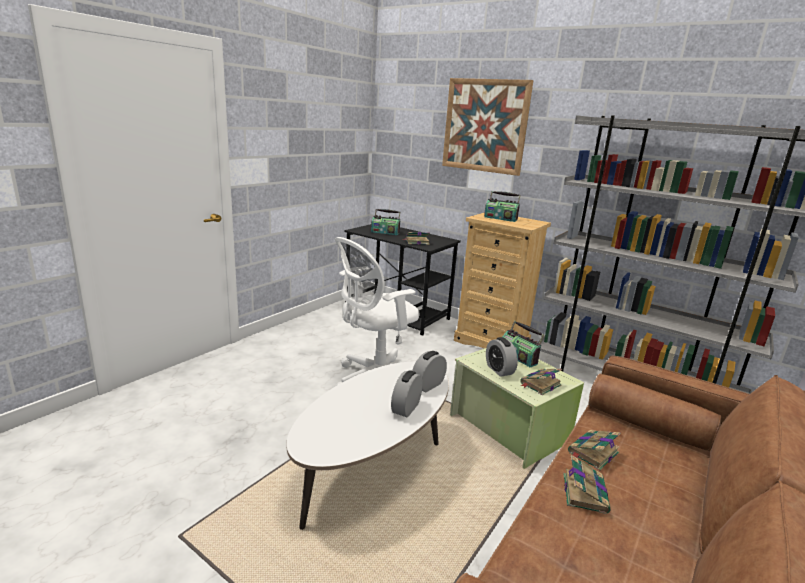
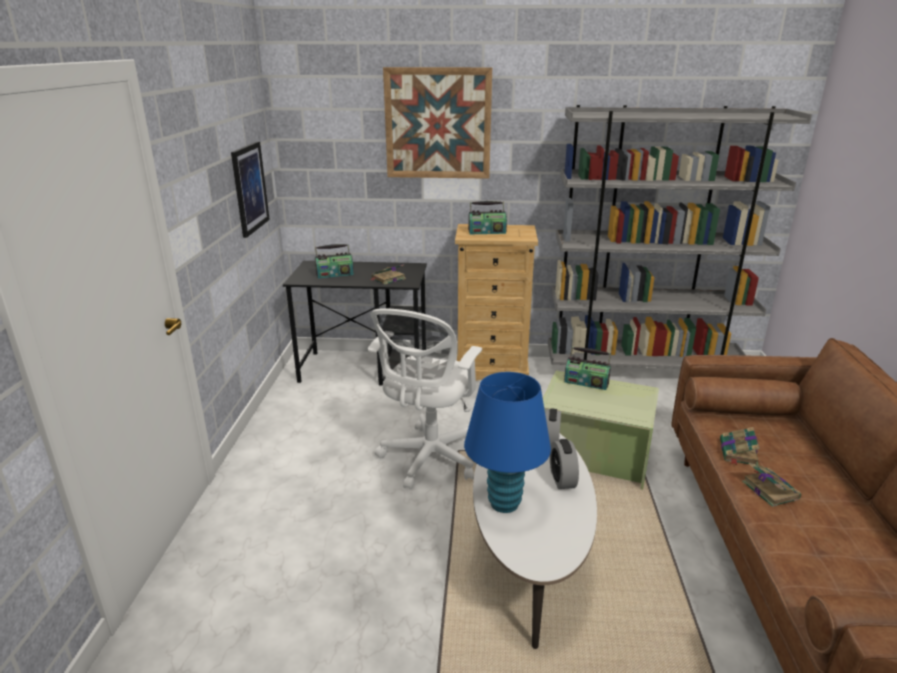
camera: 30 degrees left, 5 degrees up
(335, 156) = (249, 188): none -> picture
(340, 404) = (504, 503): none -> blue table lamp
(499, 370) = (587, 403): alarm clock -> none
(539, 384) = (632, 404): book -> none

